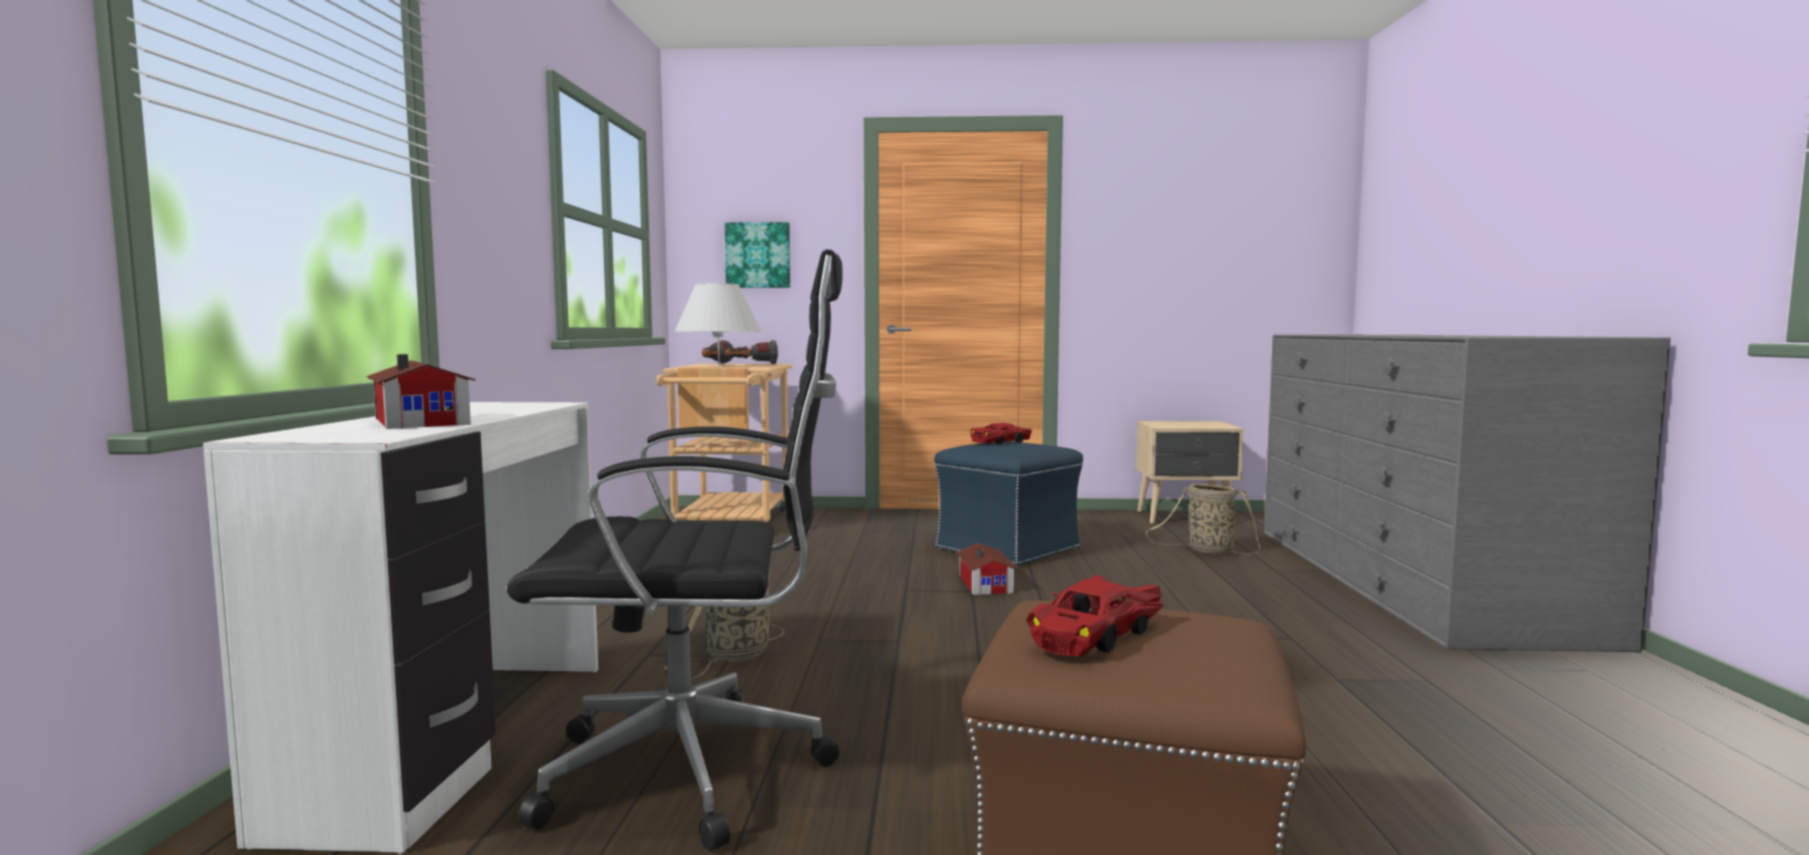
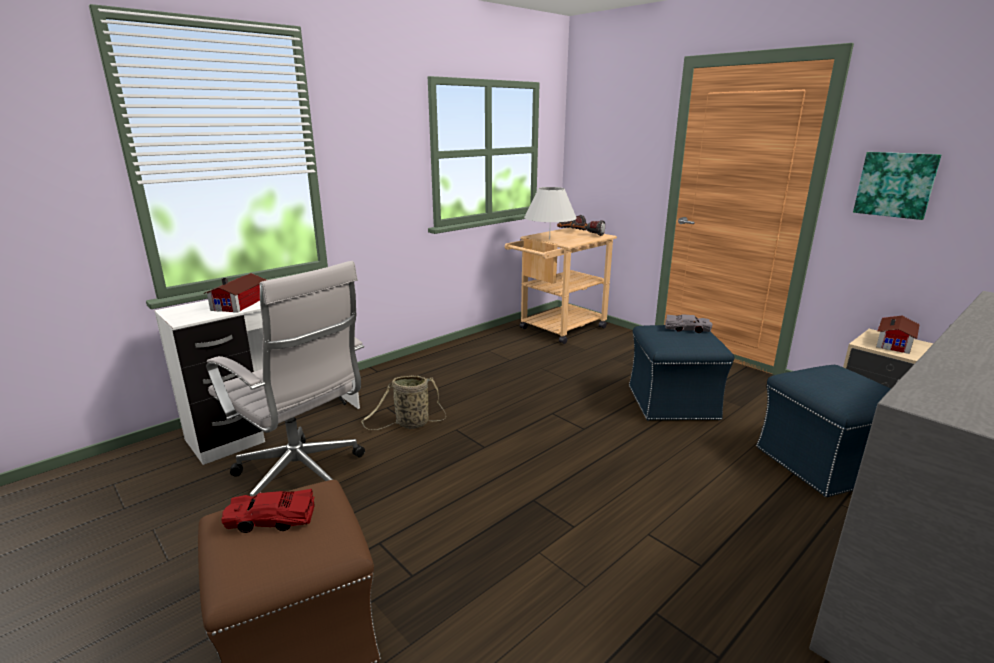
camera: 45 degrees right, 15 degrees up
(699, 771) = (303, 479): black office chair -> white office chair
(758, 255) = (609, 159): picture -> picture (895, 184)
(987, 583) = (603, 426): toy house -> toy house (896, 343)
(1002, 442) = (687, 329): red toy car -> grey toy car
(1207, 551) = (821, 462): basket -> blue ottoman

